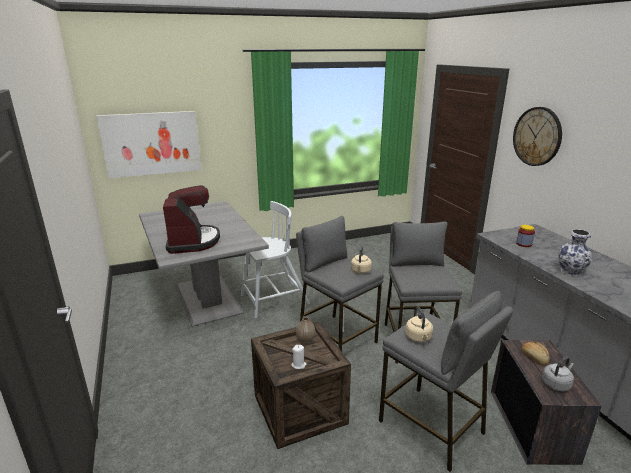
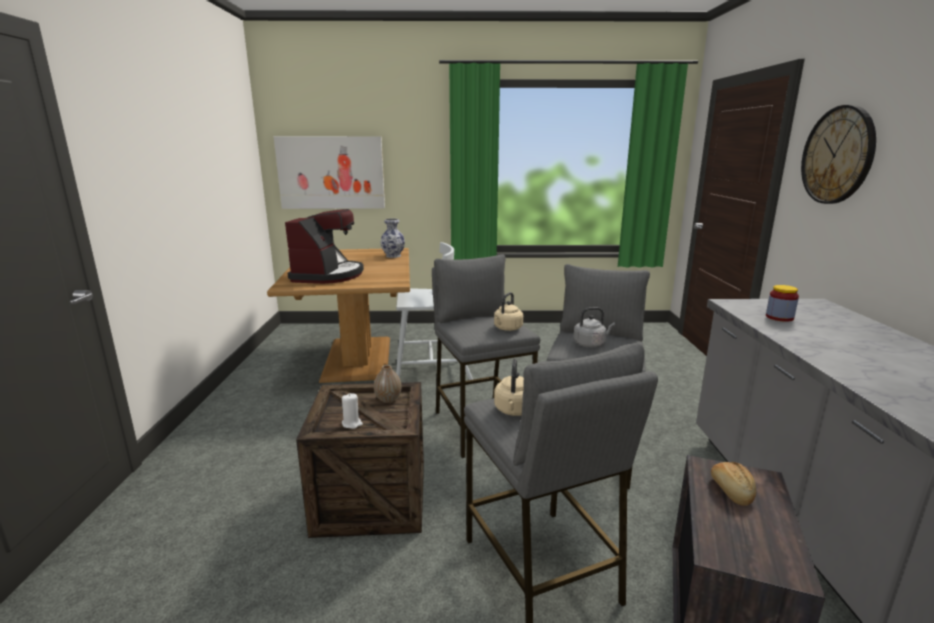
camera: 20 degrees right, 5 degrees down
(206, 299) = (356, 358): grey dining table -> brown dining table
(556, 384) = (748, 539): grey kettle -> grey kettle (591, 344)
(571, 272) = (841, 358): vase -> vase (393, 256)

